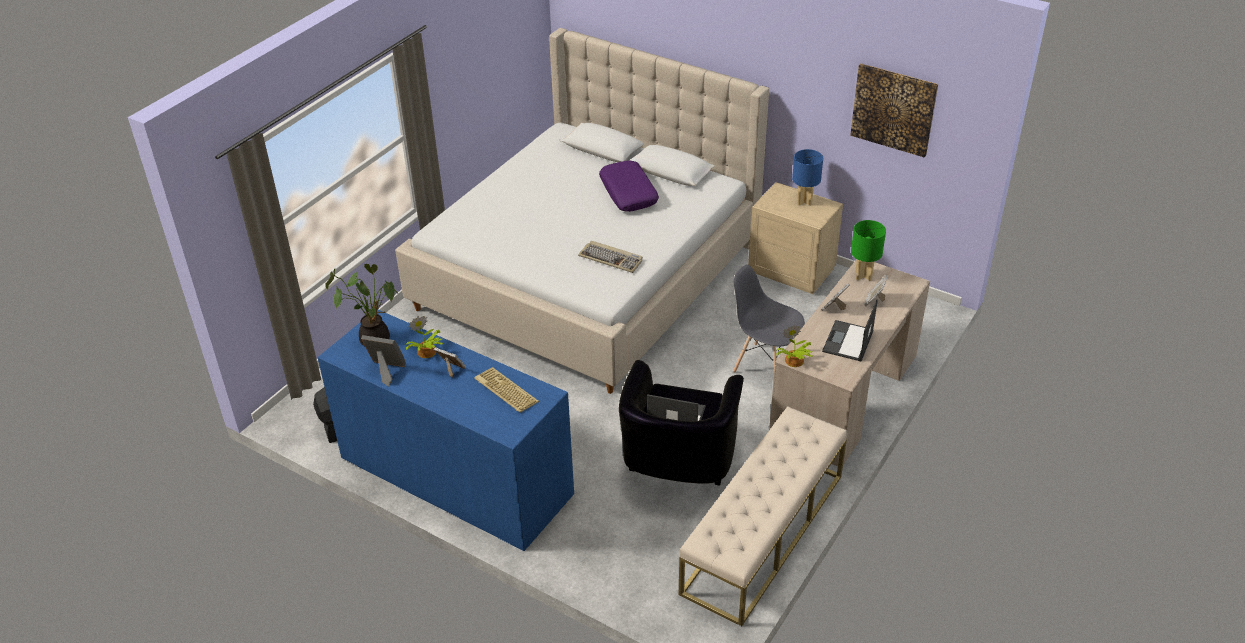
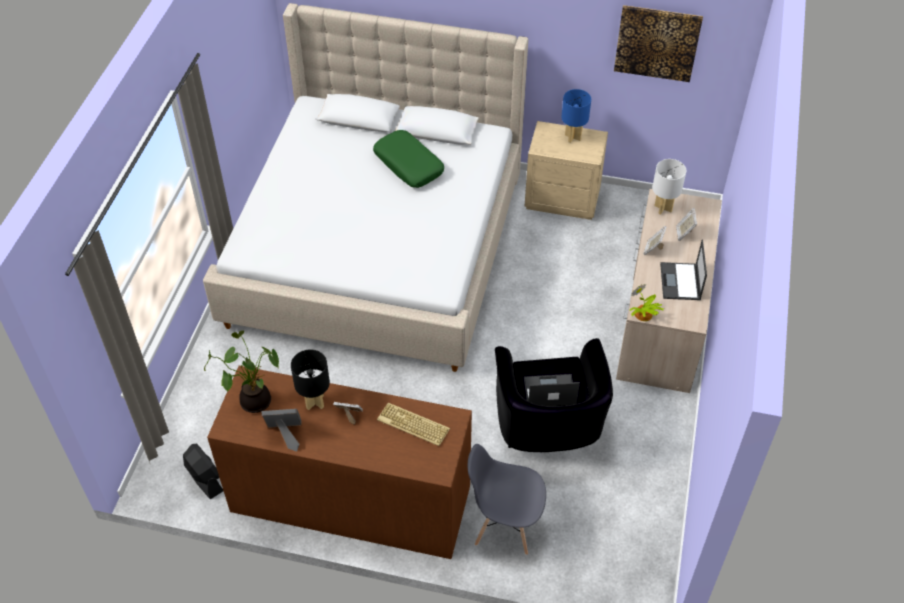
camera: 20 degrees left, 10 degrees up
(426, 352) = (314, 402): potted plant -> black table lamp
(455, 475) = (350, 498): blue dresser -> brown dresser
(611, 259) = (427, 243): keyboard -> none
(629, 193) = (409, 165): purple pillow -> green pillow
(763, 533) = (652, 478): beige bench -> none
(764, 365) = (581, 305): grey chair -> grey chair (505, 526)
(863, 276) = (663, 208): green table lamp -> white table lamp

